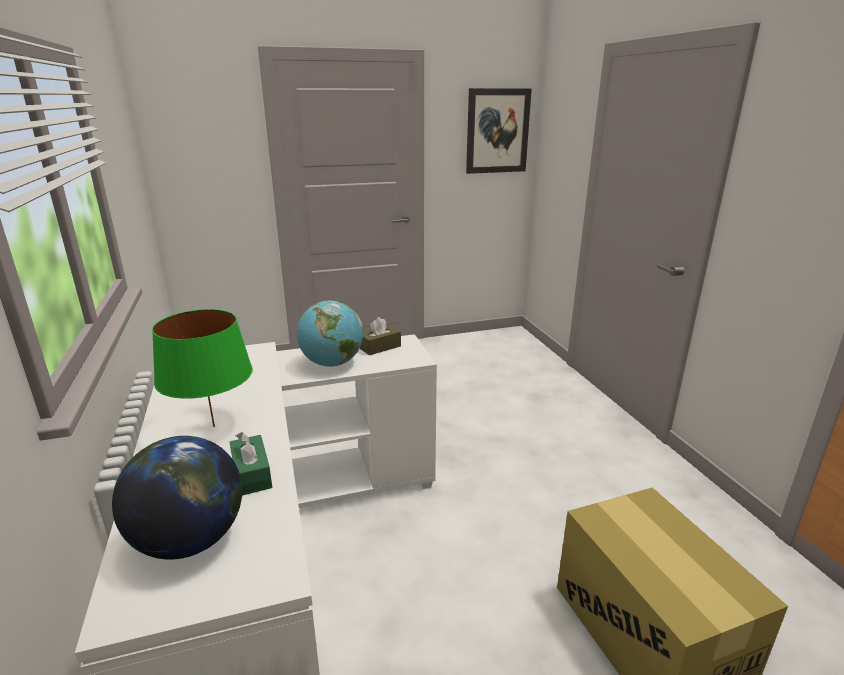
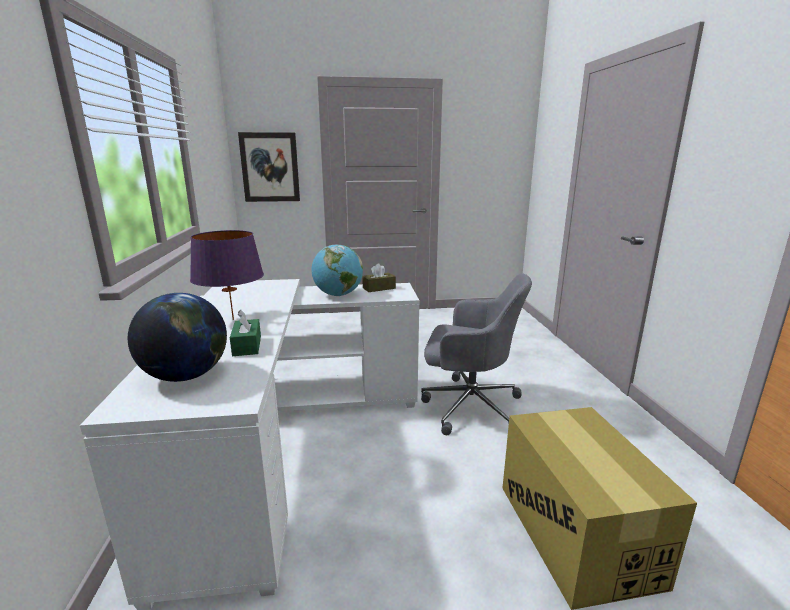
camera: 10 degrees right, 5 degrees down
(213, 426) = (233, 319): green table lamp -> purple table lamp
(495, 478) = (469, 406): none -> grey office chair
(497, 131) = (501, 142): picture -> picture (270, 167)

